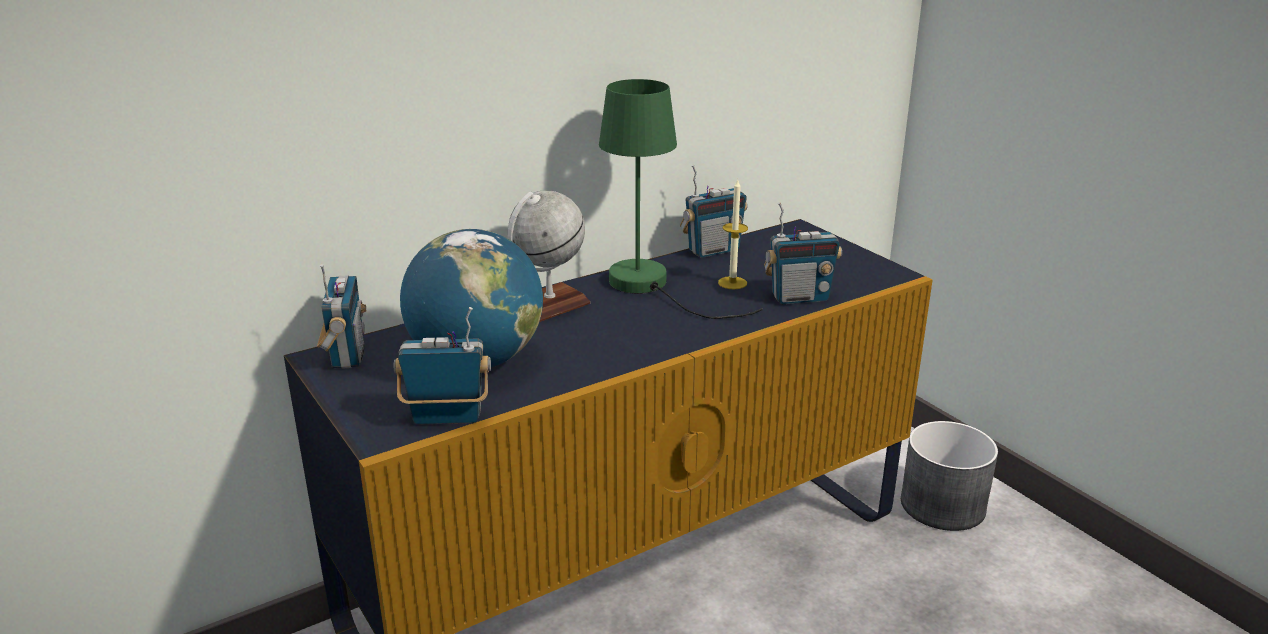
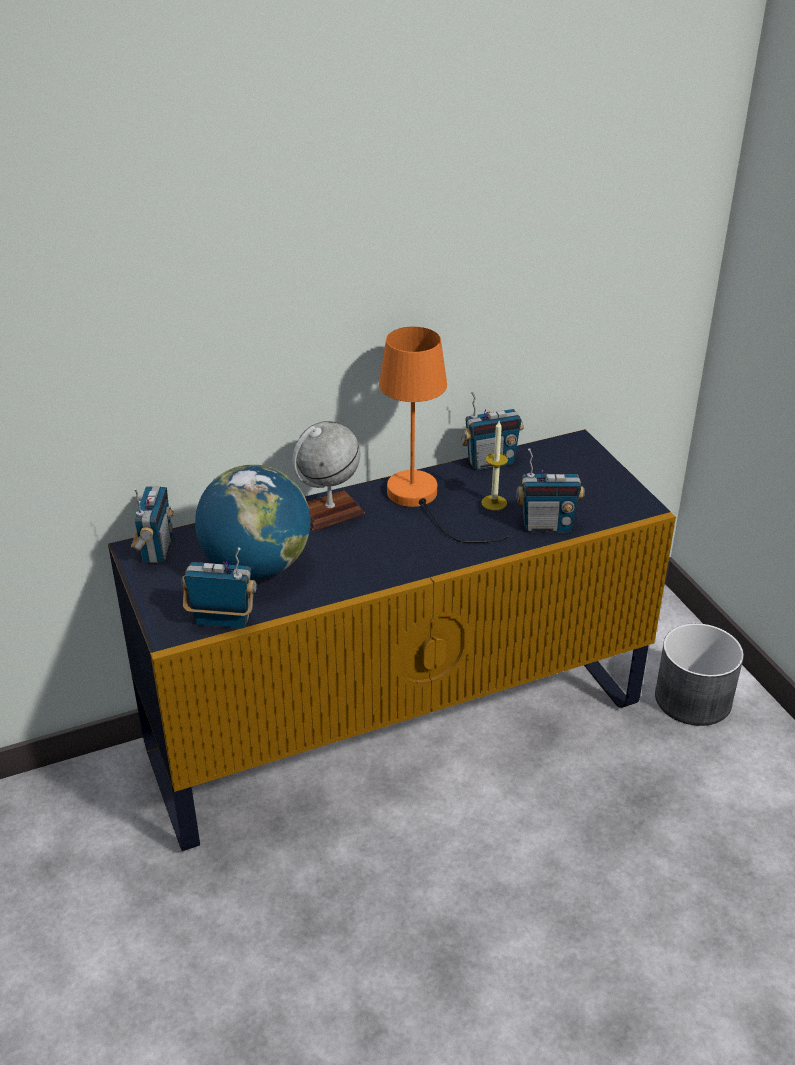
camera: 10 degrees right, 10 degrees up
(651, 287) = (421, 500): green table lamp -> orange table lamp

